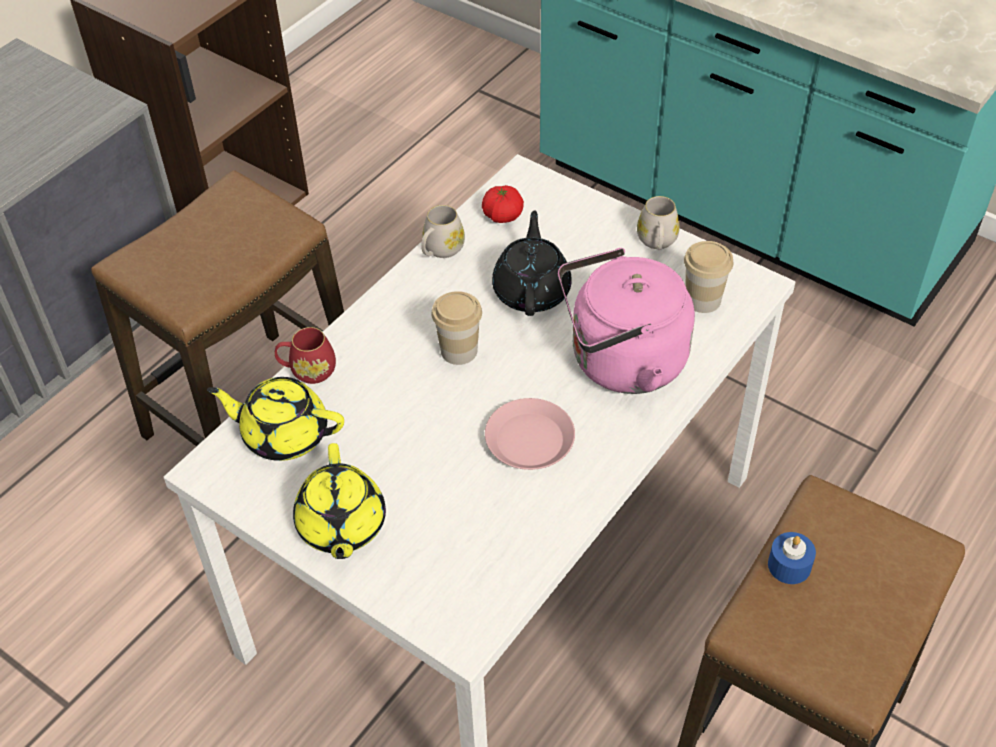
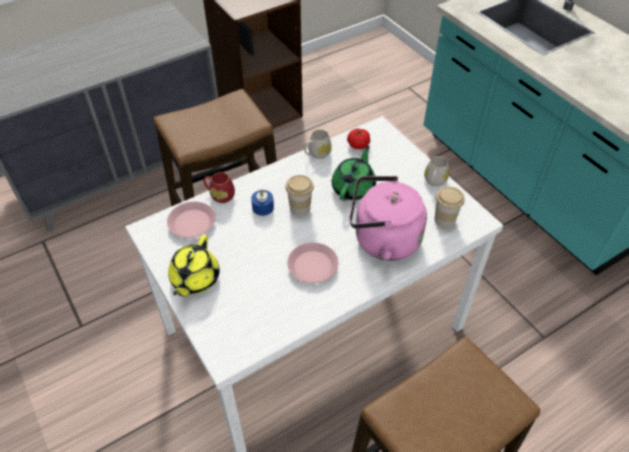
camera: 20 degrees right, 0 degrees up
(284, 434) = (191, 223): yellow teapot -> pink plate
(532, 290) = (354, 188): black teapot -> green teapot
(789, 565) = (429, 384): blue candle -> blue candle (263, 207)

